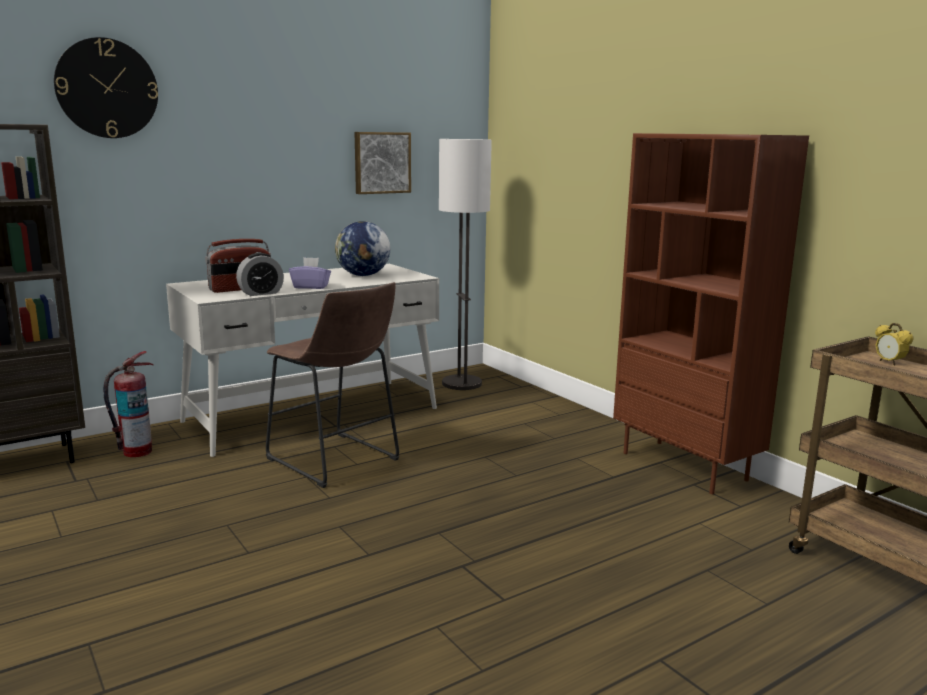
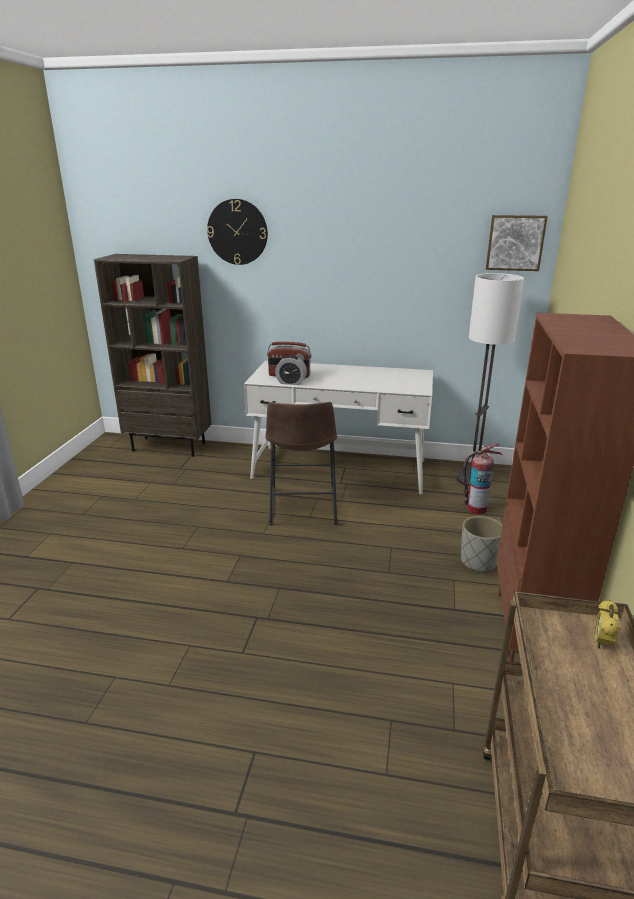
camera: 45 degrees right, 10 degrees up
(136, 452) = (224, 460): fire extinguisher -> fire extinguisher (476, 509)
(311, 287) = (330, 383): purple tissue box -> none
(363, 275) = (385, 380): globe -> none
(381, 162) = (437, 288): picture -> picture (515, 243)
(572, 438) = (479, 562): none -> grey planter

